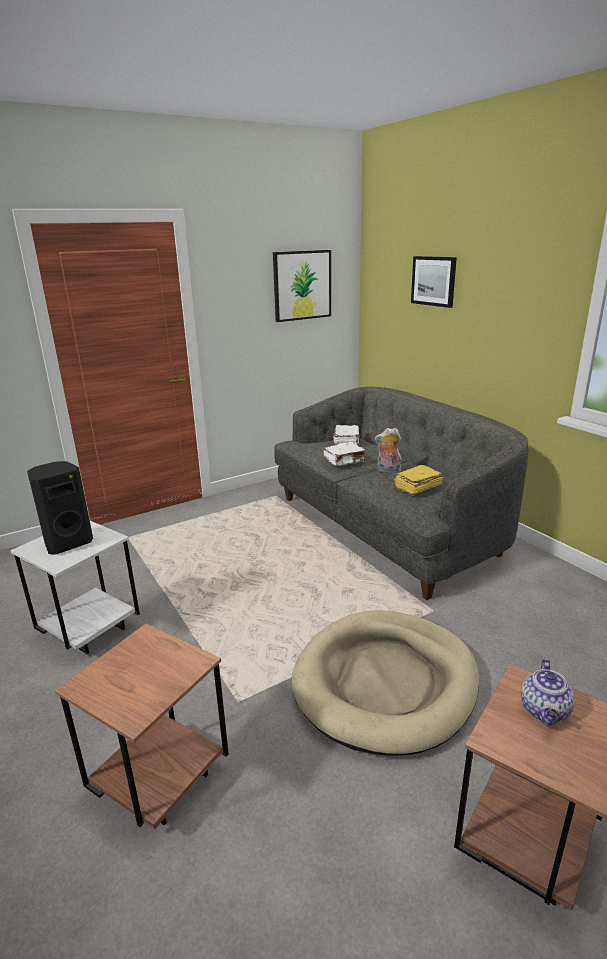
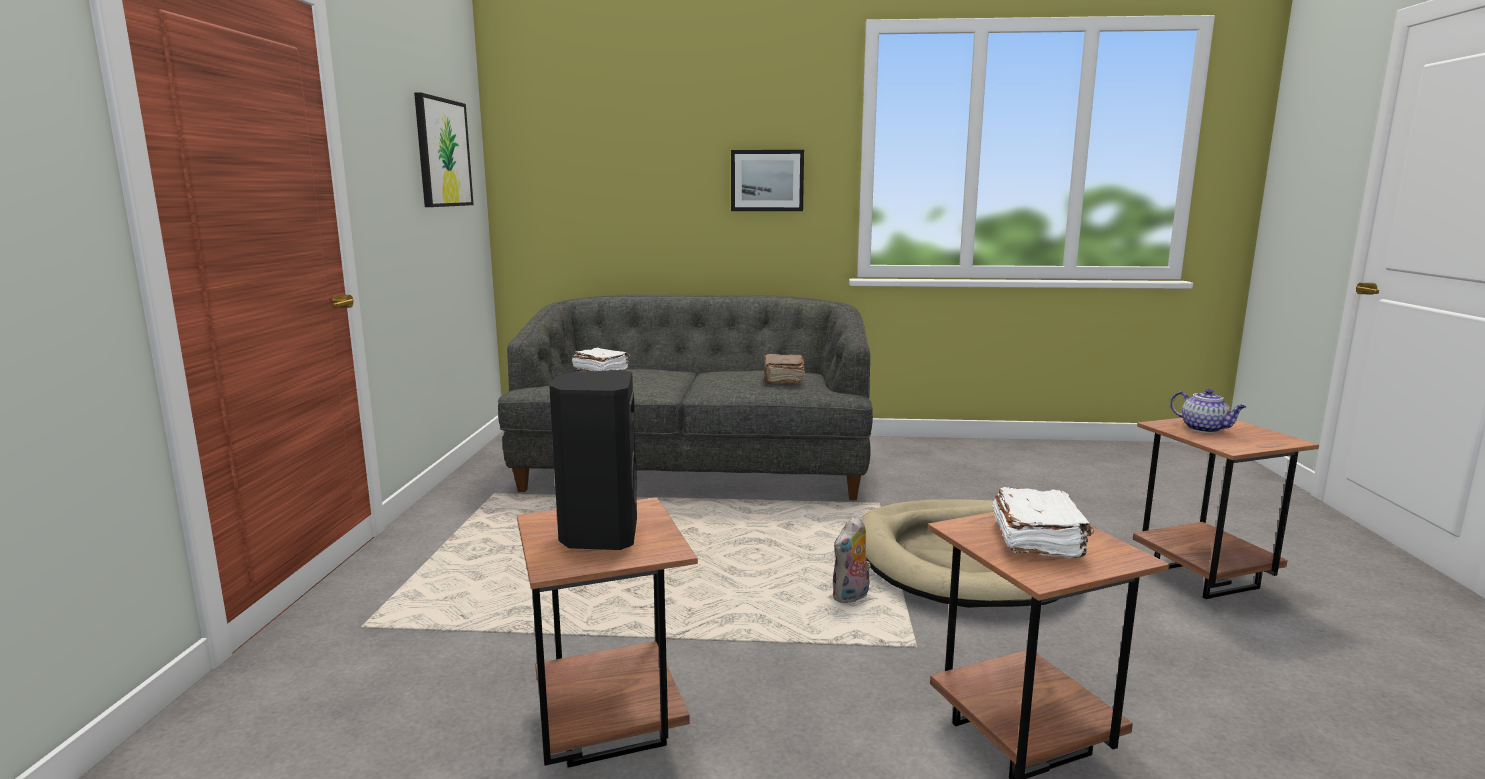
camera: 55 degrees left, 10 degrees down
(90, 633) = (607, 730): white side table -> brown side table
(345, 461) = (651, 383): white book -> white book (1038, 540)
(388, 471) = (717, 378): plush toy -> plush toy (851, 597)
(417, 487) = (783, 378): yellow book -> brown book
(433, 281) = (640, 148): picture -> picture (767, 180)

